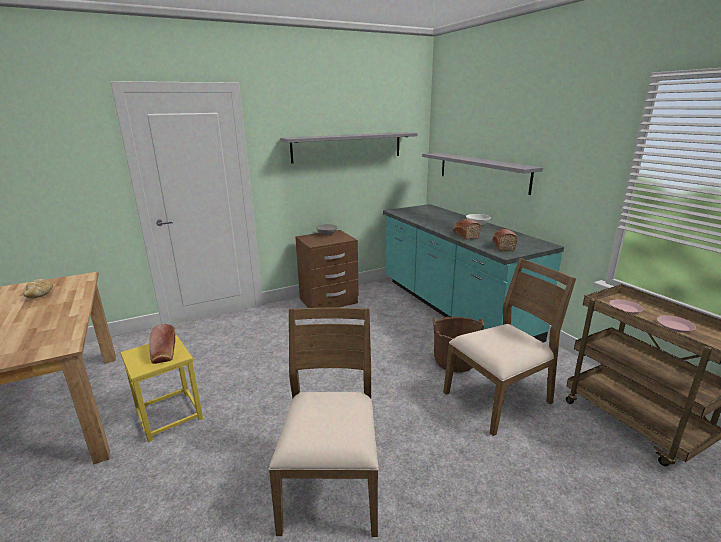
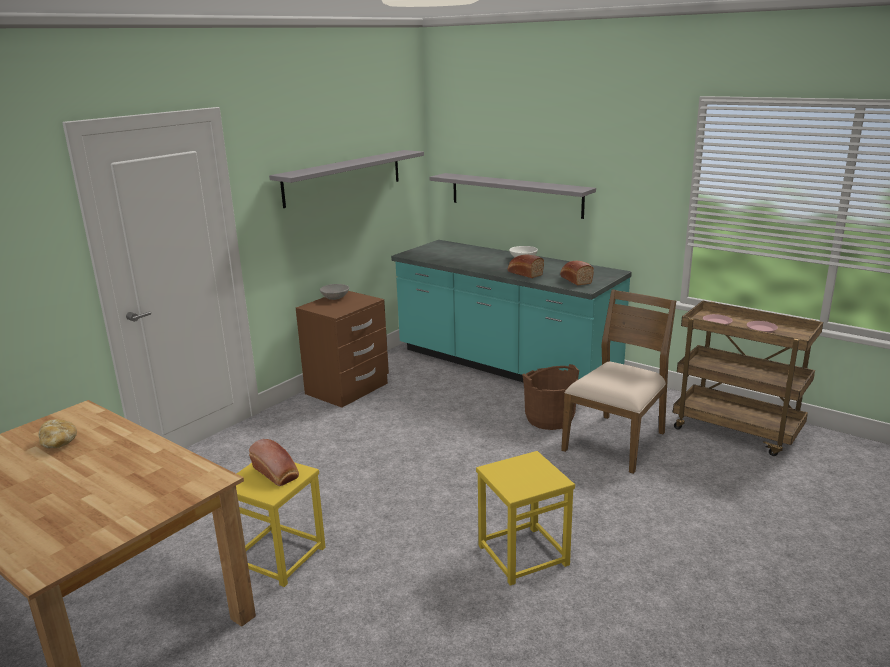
camera: 25 degrees left, 0 degrees up
(331, 484) = (523, 554): brown chair -> yellow stool

